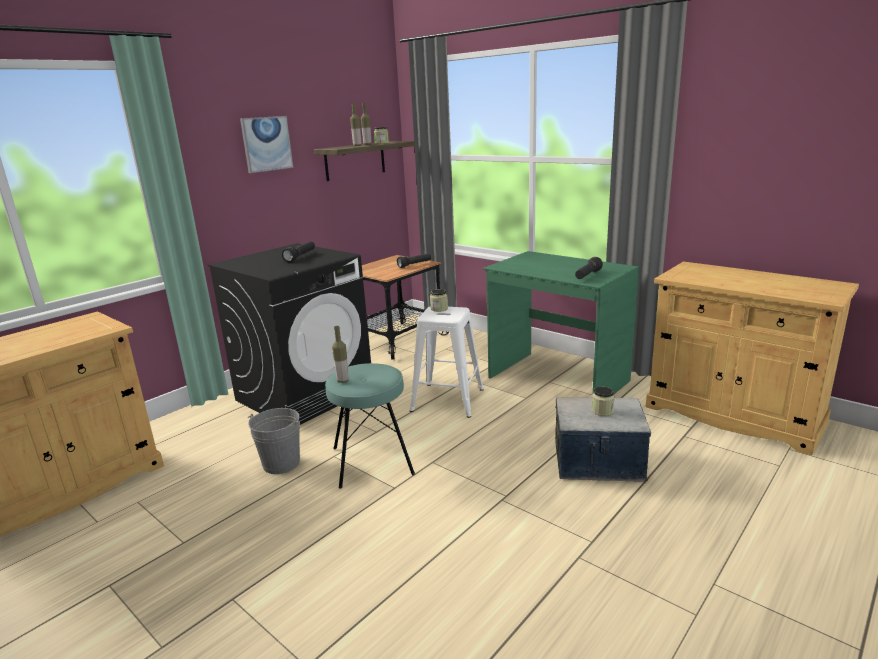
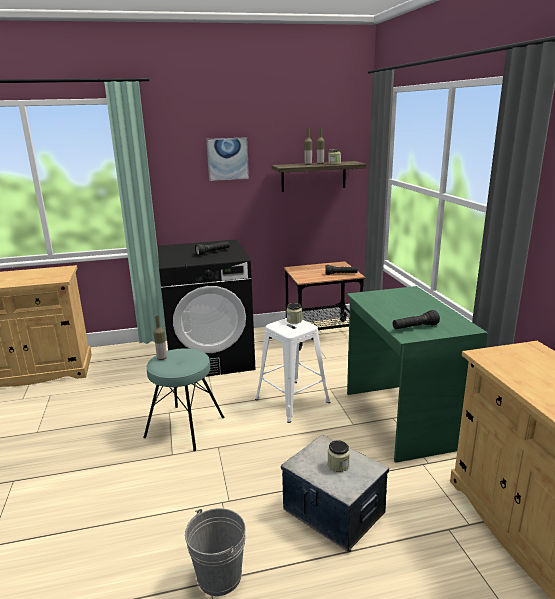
camera: 35 degrees right, 0 degrees up
(281, 463) = (137, 403): grey bucket -> grey bucket (219, 576)

